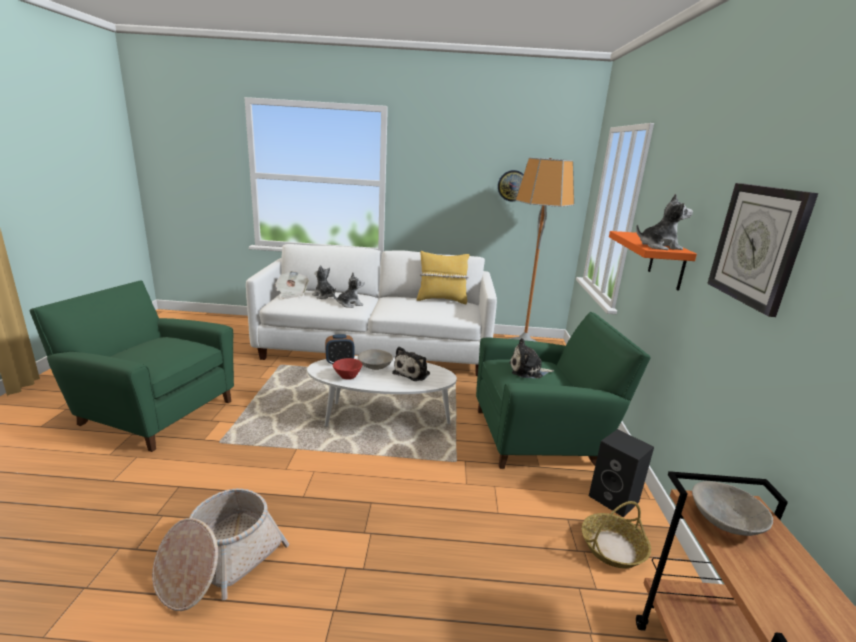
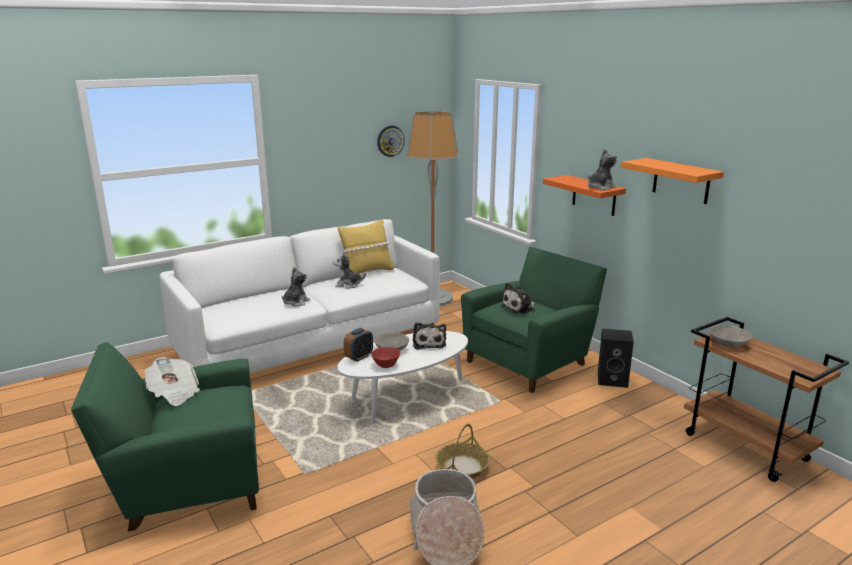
camera: 35 degrees left, 0 degrees up
(291, 294) = (217, 311): newspaper -> newspaper (174, 393)
(324, 296) = (255, 302): plush toy -> plush toy (348, 285)
(613, 547) = (640, 405): basket -> basket (462, 467)
(757, 245) = (681, 181): wall clock -> orange shelf

